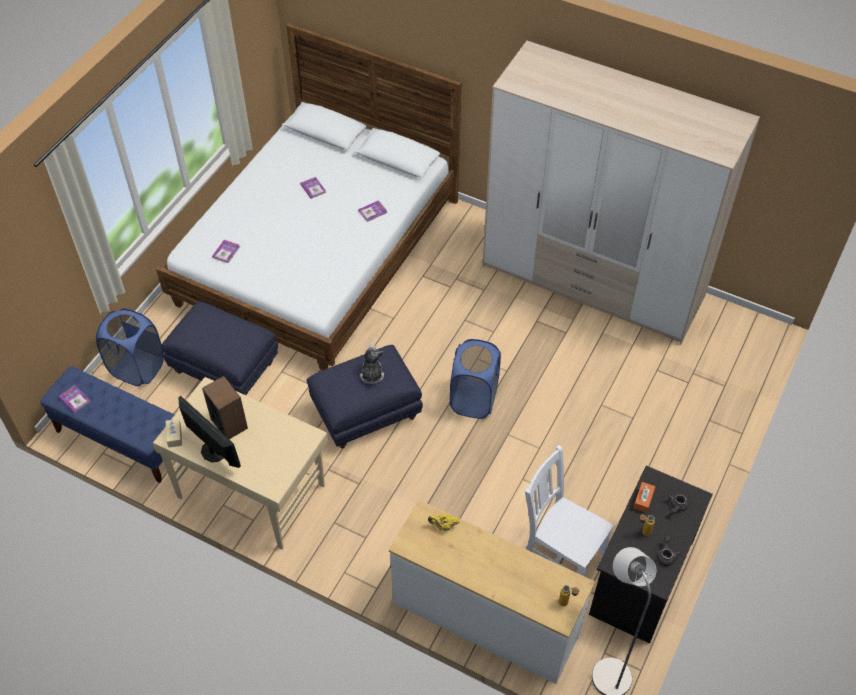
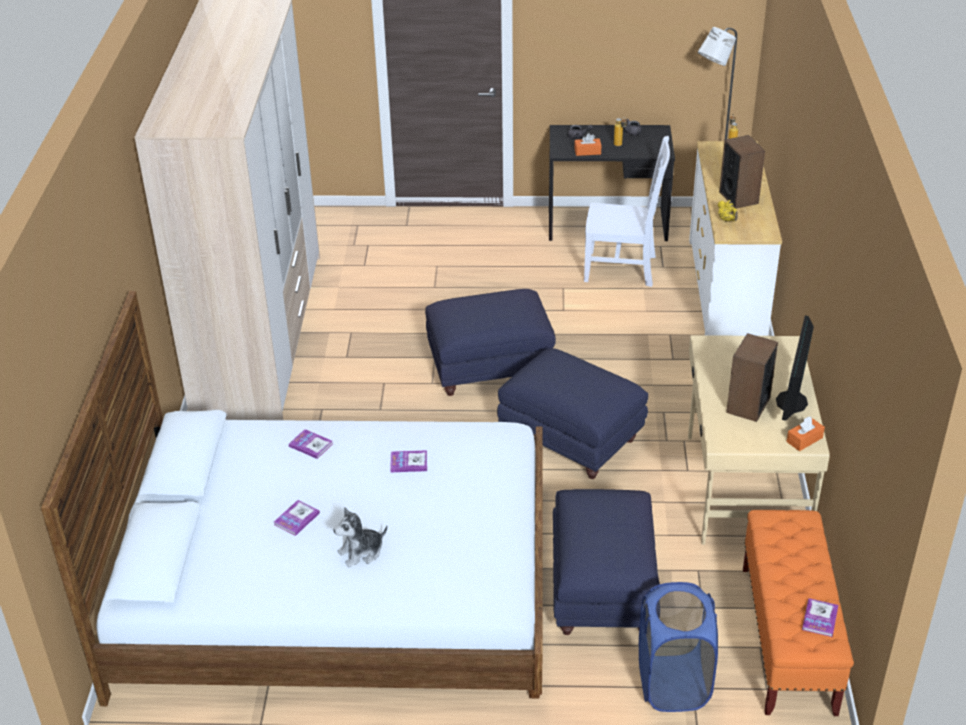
camera: 115 degrees left, 15 degrees down
(121, 440) = (788, 639): blue bench -> orange bench
(174, 436) = (804, 440): beige tissue box -> orange tissue box
(226, 252) = (479, 554): book -> book (409, 462)
(372, 374) = (562, 375): plush toy -> plush toy (361, 552)
(474, 399) = (491, 368): blue laundry basket -> blue ottoman
(474, 556) = (739, 197): none -> speaker
(560, 553) = (623, 269): white chair -> white chair turned 90 degrees counterclockwise

